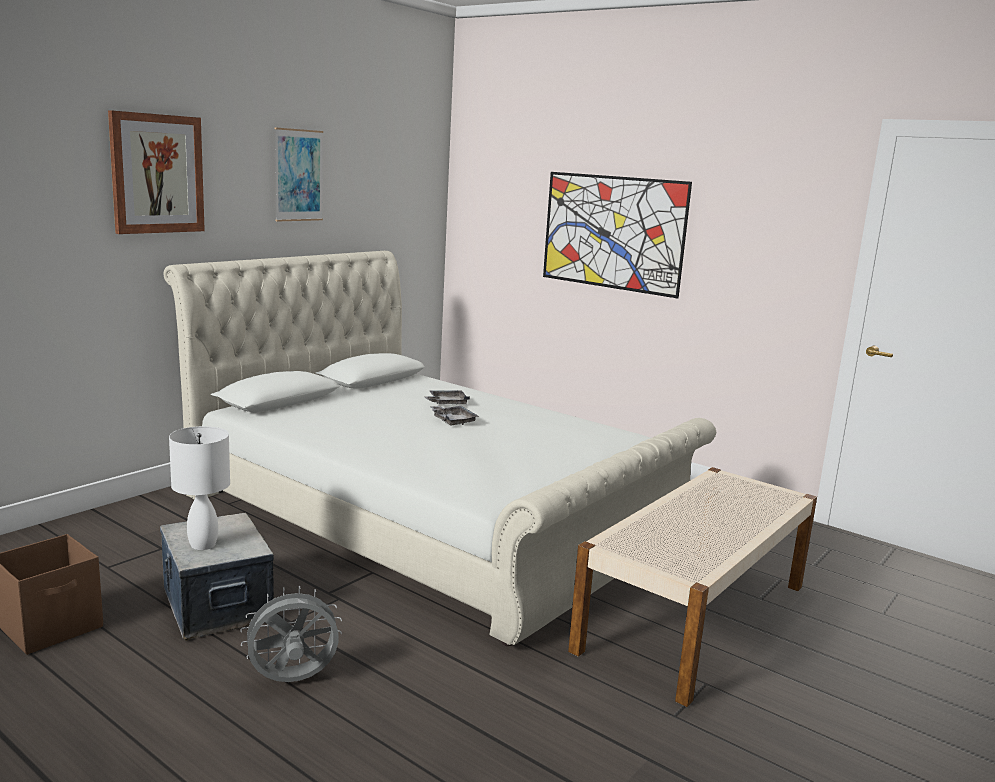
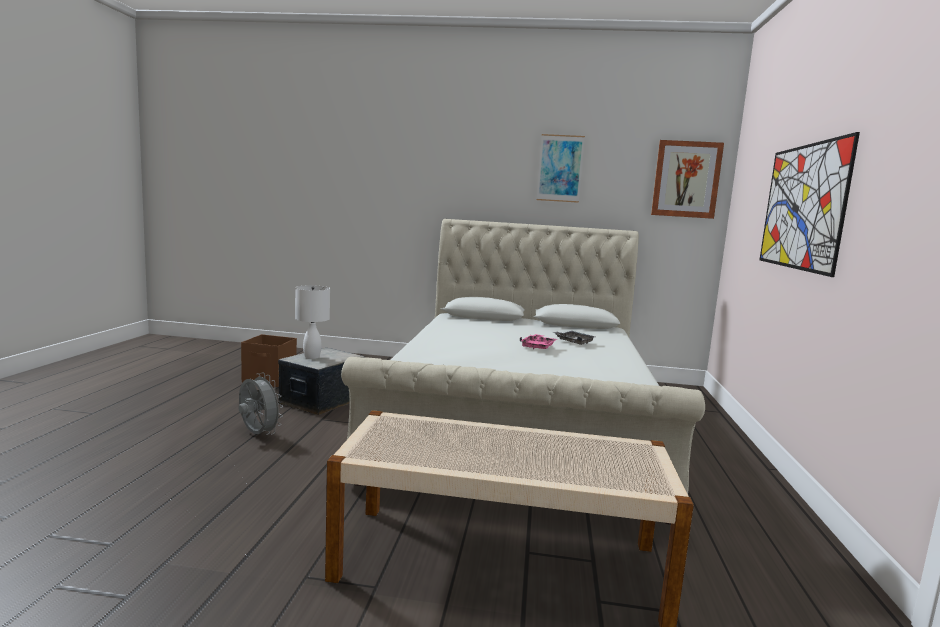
camera: 60 degrees right, 5 degrees down
(157, 174) = (450, 164): picture -> picture (686, 179)
(453, 421) = (538, 347): grey tray -> pink tray

